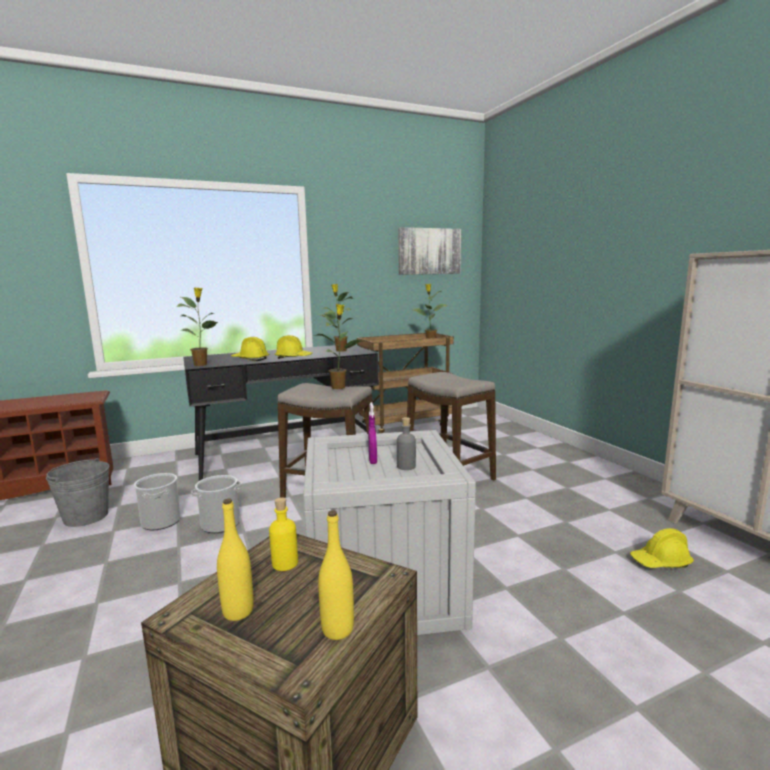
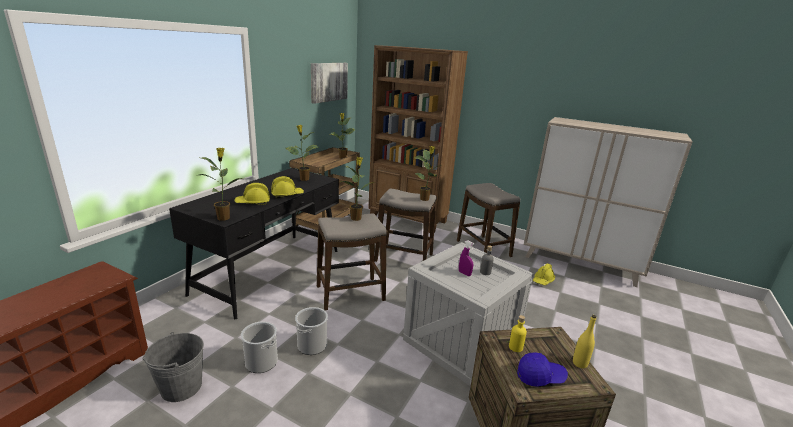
camera: 40 degrees left, 10 degrees up
(238, 611) = (540, 376): yellow bottle -> blue cap
(465, 383) = (425, 199): none -> potted plant
(517, 438) = (408, 219): none -> brown bookcase
(595, 492) = (483, 248): none -> stool

